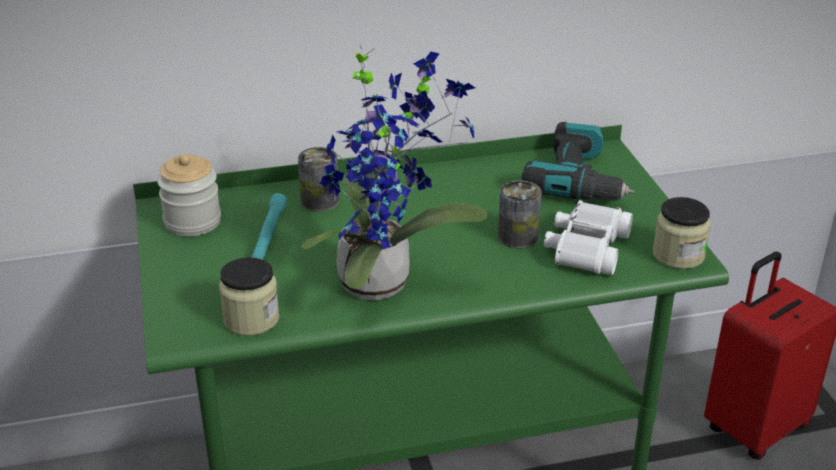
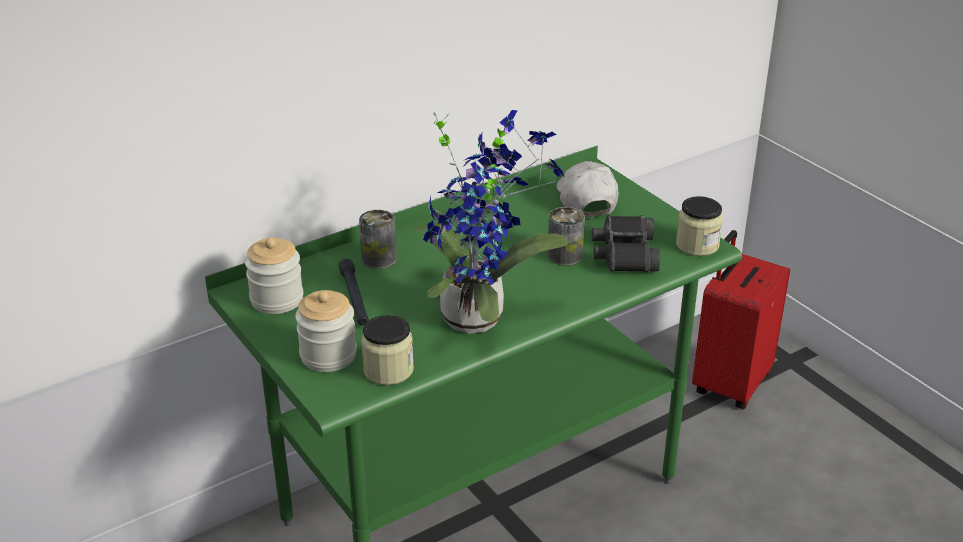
camera: 20 degrees left, 0 degrees up
(202, 290) = (328, 355): none -> jar
(268, 236) = (354, 298): turquoise flashlight -> black flashlight
(579, 180) = (586, 199): power drill -> white cap
(586, 248) = (624, 254): white binoculars -> black binoculars

